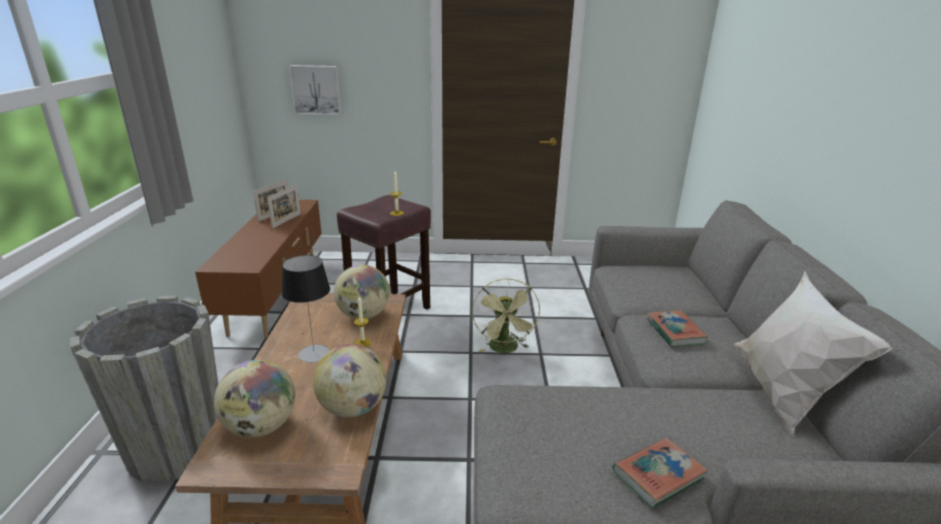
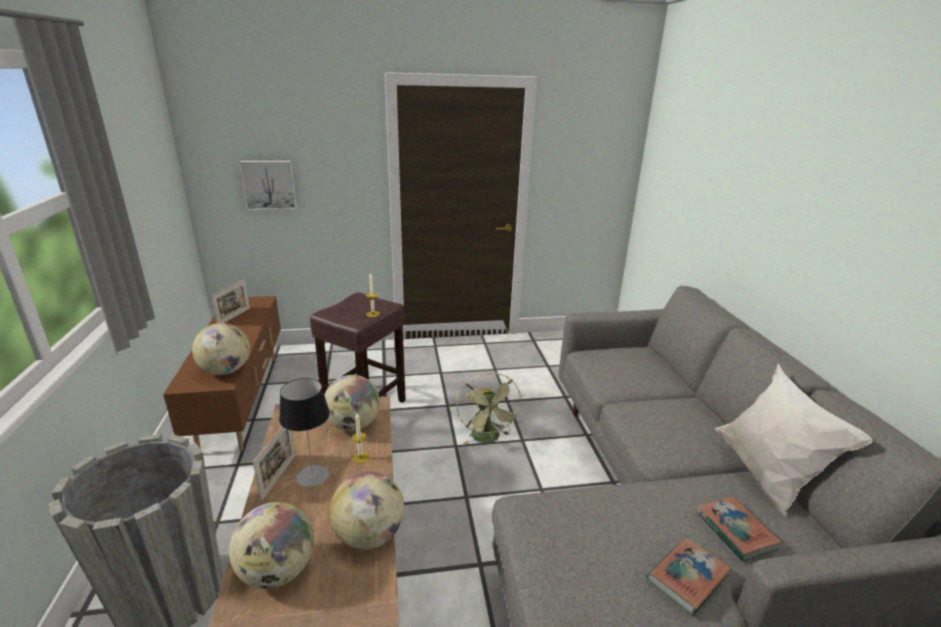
camera: 10 degrees left, 0 degrees up
(255, 257) = (226, 371): none -> globe
(286, 221) = (249, 323): picture frame -> picture frame (279, 476)
(674, 332) = (658, 419): book -> book (735, 531)

